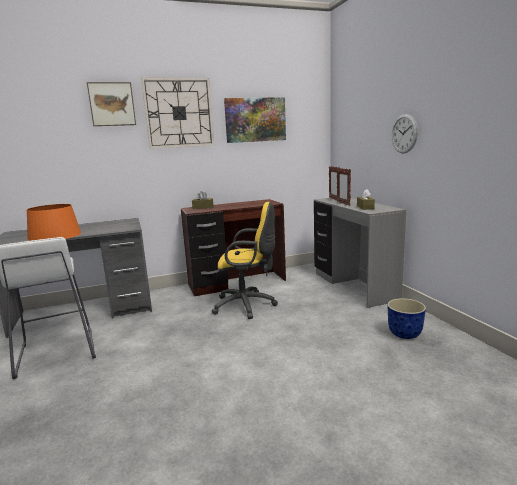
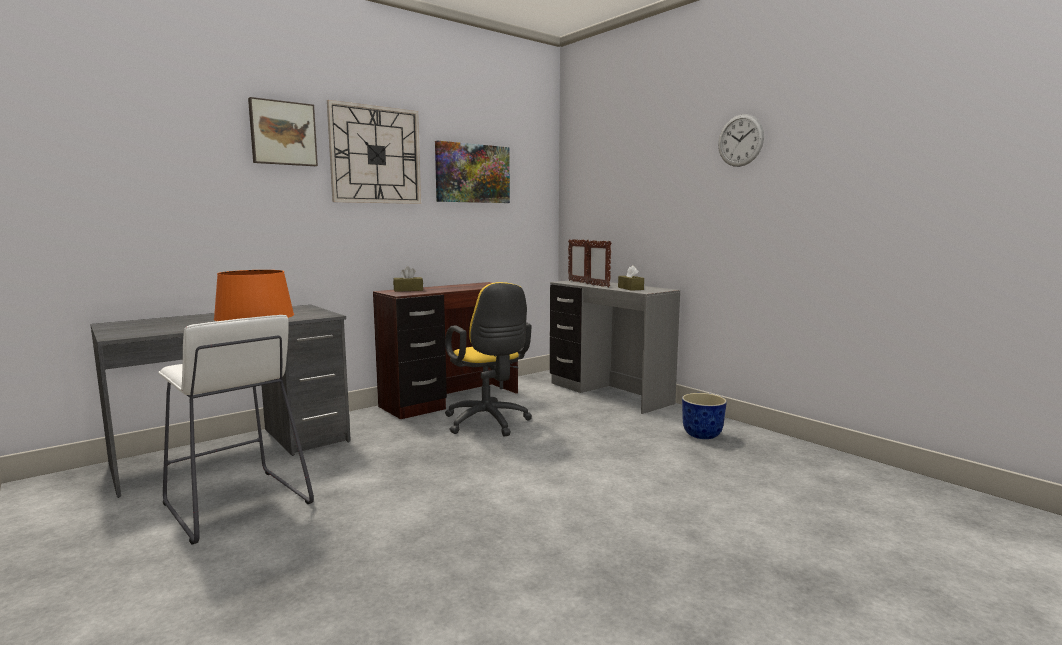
camera: 20 degrees left, 5 degrees down
(247, 305) = (488, 423): yellow office chair -> yellow office chair turned 75 degrees clockwise
(404, 134) = (674, 200): wall clock -> wall clock (740, 140)

